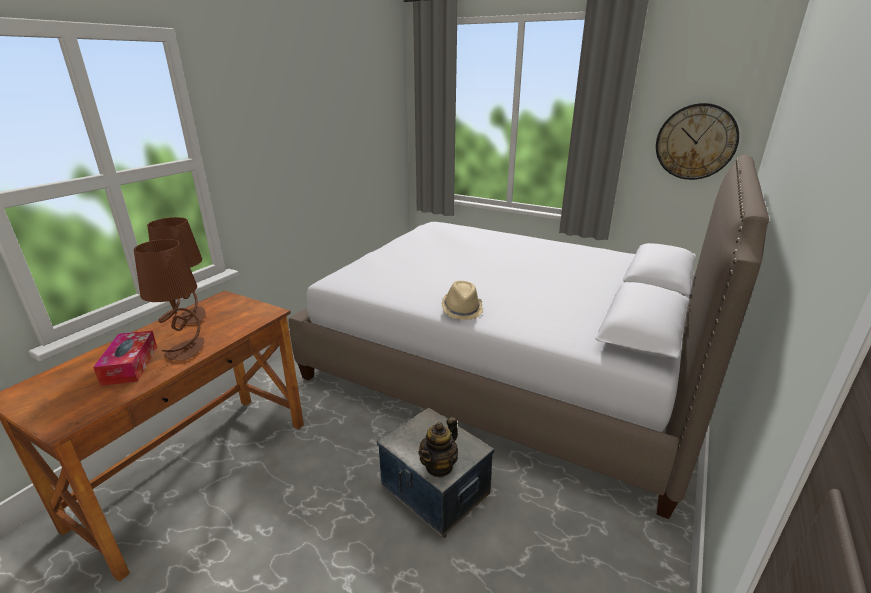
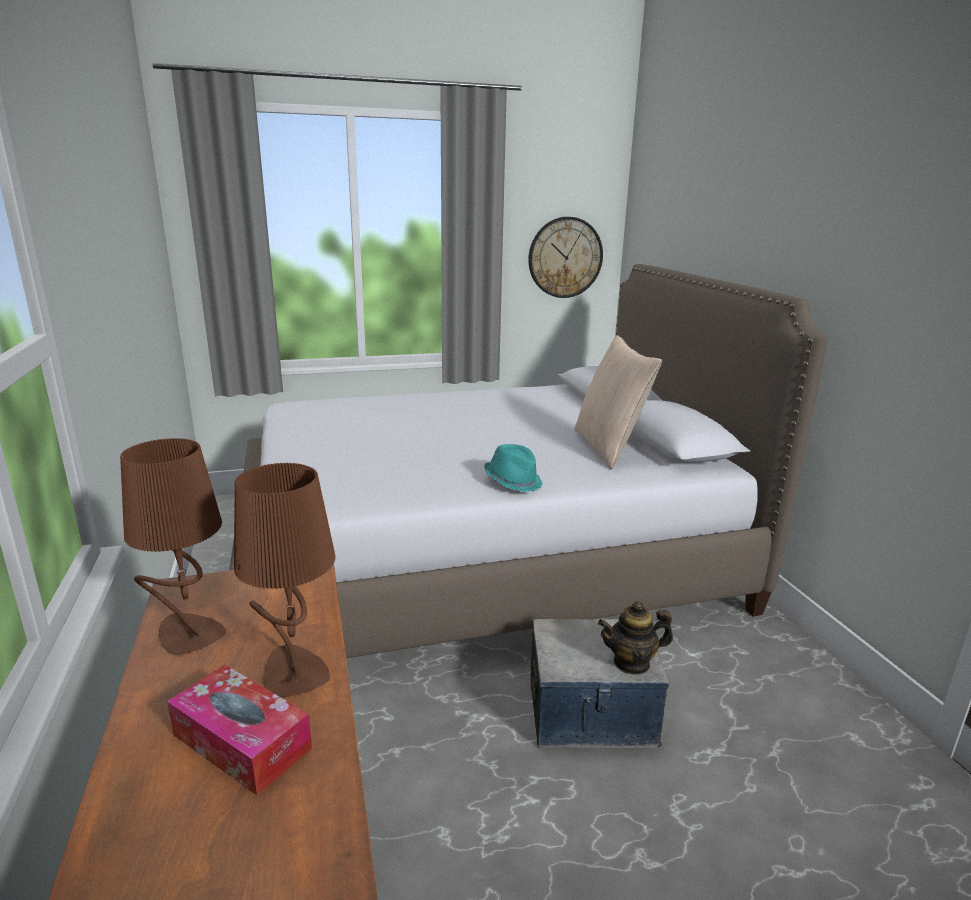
camera: 45 degrees left, 5 degrees down
(439, 466) = (631, 663): teapot -> teapot turned 90 degrees clockwise
(462, 309) = (513, 481): beige hat -> turquoise hat
(577, 312) = (609, 447): none -> beige pillow

